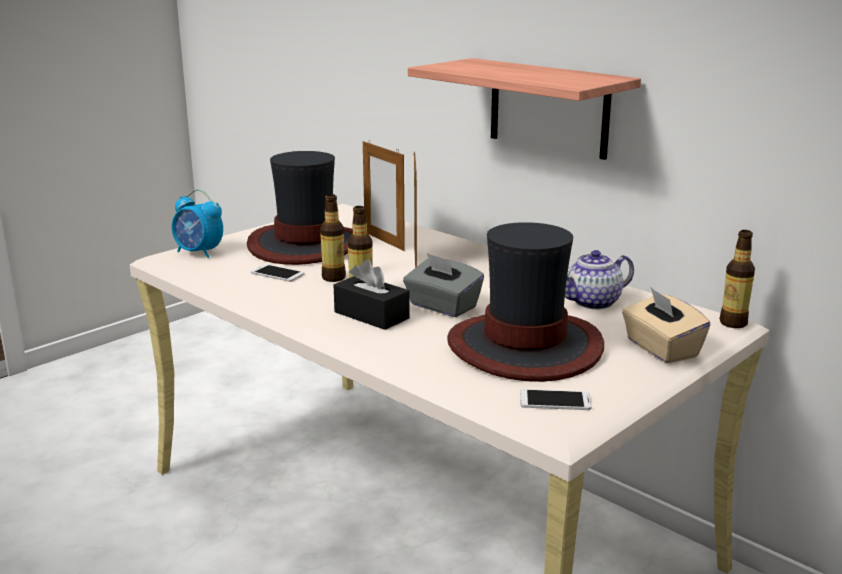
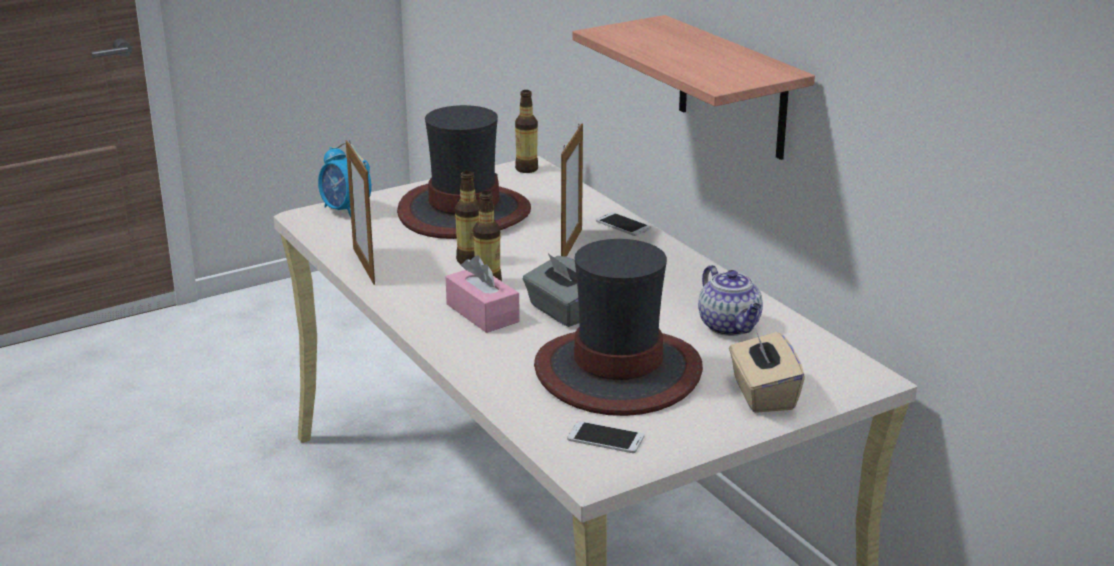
camera: 15 degrees right, 5 degrees up
(277, 274) = (413, 248): phone -> phone (623, 225)
(371, 315) = (482, 313): black tissue box -> pink tissue box
(384, 241) = (552, 216): picture frame -> picture frame (364, 266)
(592, 303) = (730, 327): teapot -> teapot turned 105 degrees counterclockwise
(733, 323) = (871, 373): bottle -> bottle (526, 169)

